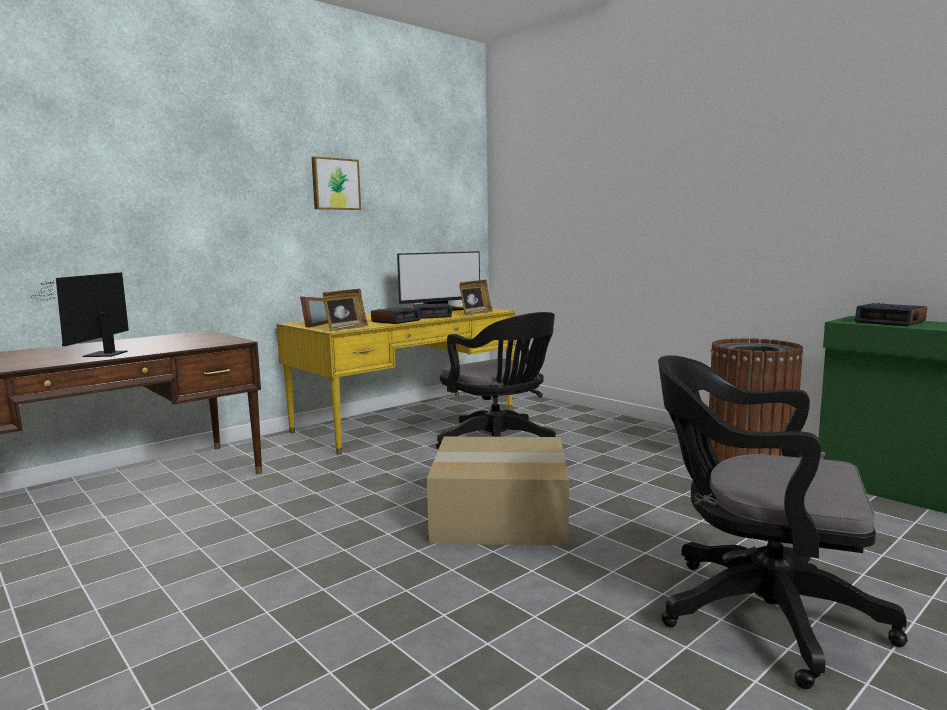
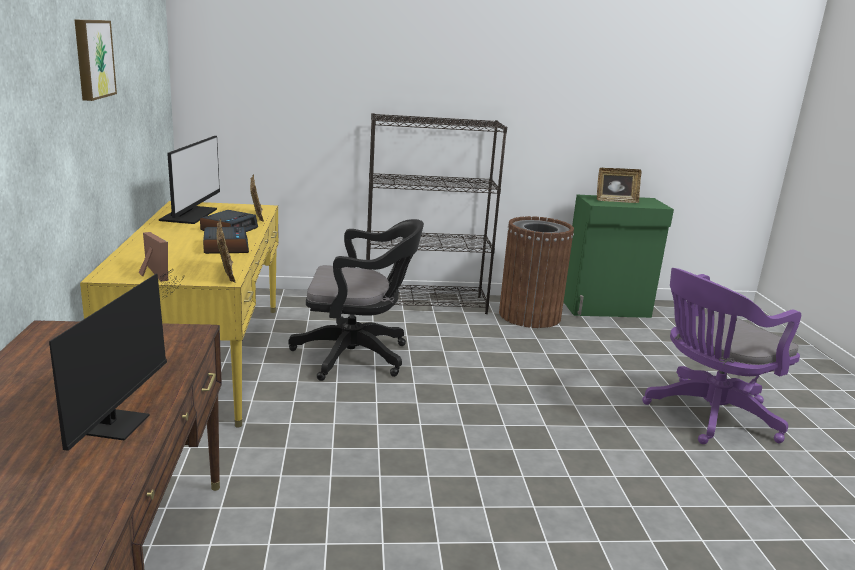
camera: 55 degrees left, 10 degrees up
(100, 355) = (122, 420): monitor -> monitor turned 120 degrees counterclockwise
(498, 516) = (500, 421): cardboard box -> none
(651, 432) = (425, 303): none -> black bookcase
(756, 613) = (707, 415): black office chair -> purple office chair
(891, 322) = (616, 201): alarm clock -> picture frame

